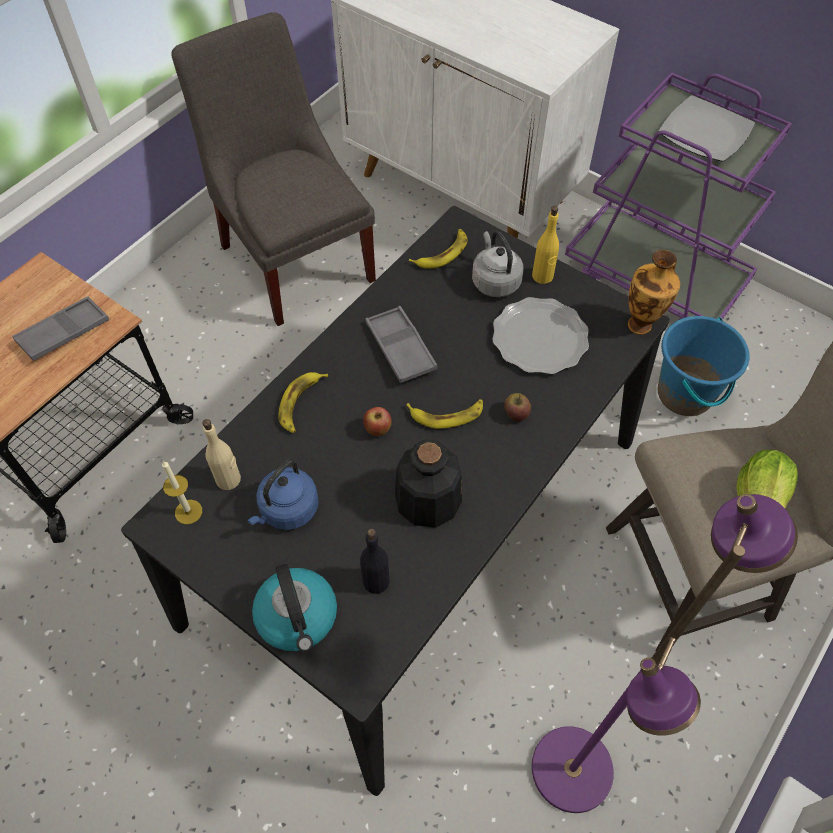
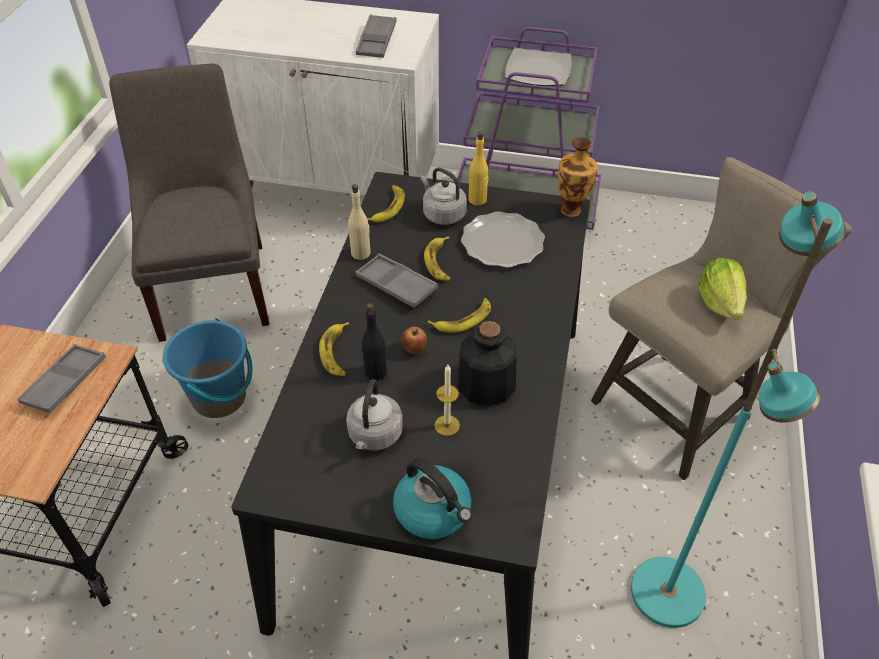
camera: 25 degrees left, 10 degrees down
(188, 512) = (287, 470): candle -> candle (447, 425)
(228, 479) = (308, 432): beige bottle -> beige bottle (361, 253)
(287, 510) = (374, 436): blue kettle -> grey kettle
(295, 257) = (213, 285): grey chair -> grey chair turned 45 degrees clockwise
(375, 581) = (481, 459): black bottle -> black bottle (375, 372)
(460, 338) = (439, 262): none -> banana
(516, 413) = (517, 300): apple -> none
(529, 46) = (376, 41): none -> grey tray
(573, 770) = (669, 592): purple floor lamp -> turquoise floor lamp
(685, 394) = (595, 283): blue bucket -> blue bucket (219, 397)

